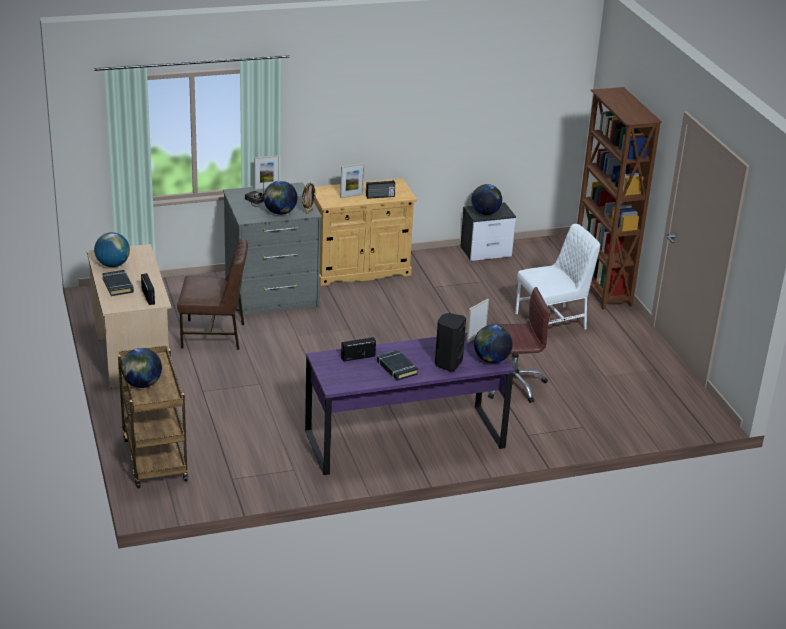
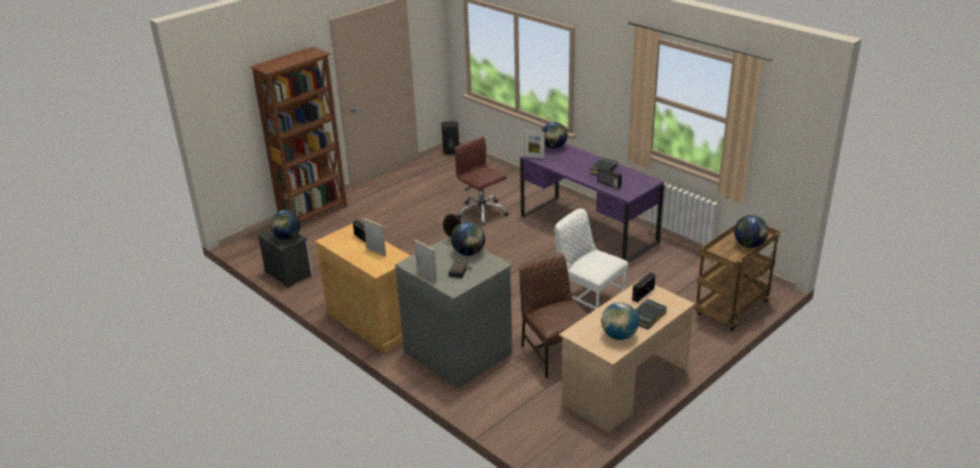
camera: 115 degrees left, 0 degrees up
(447, 363) = (576, 157): black speaker -> black speaker (451, 152)
(552, 322) = (383, 219): white chair -> white chair (588, 301)

